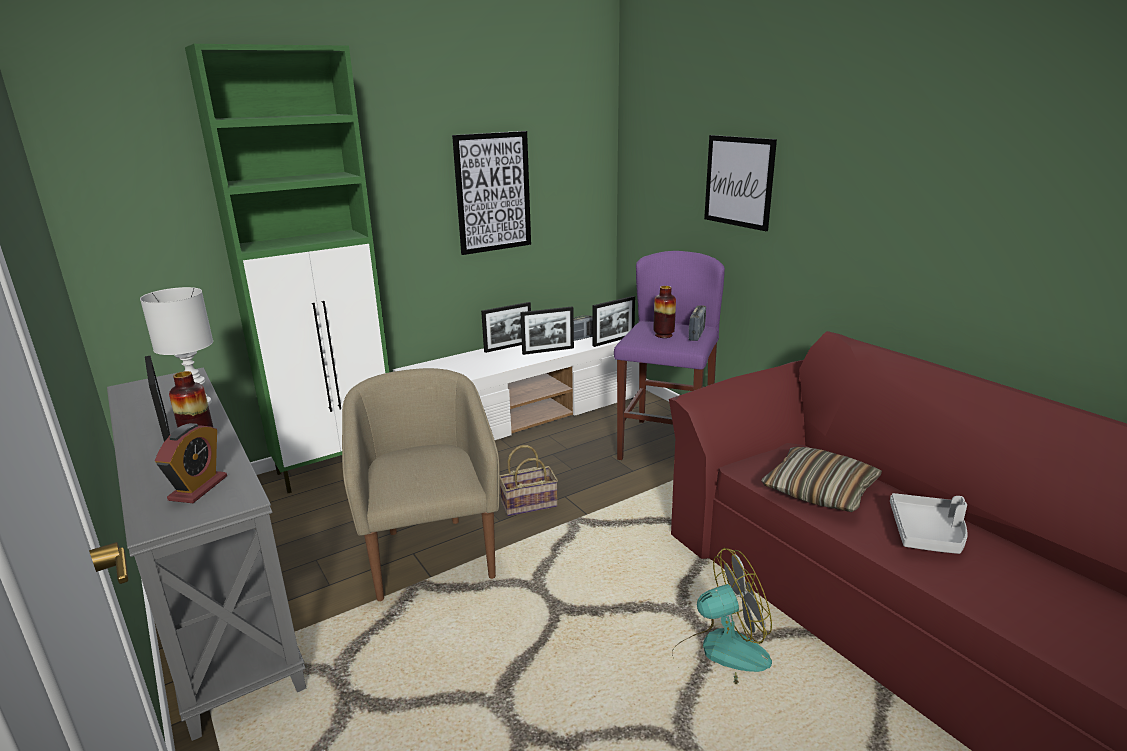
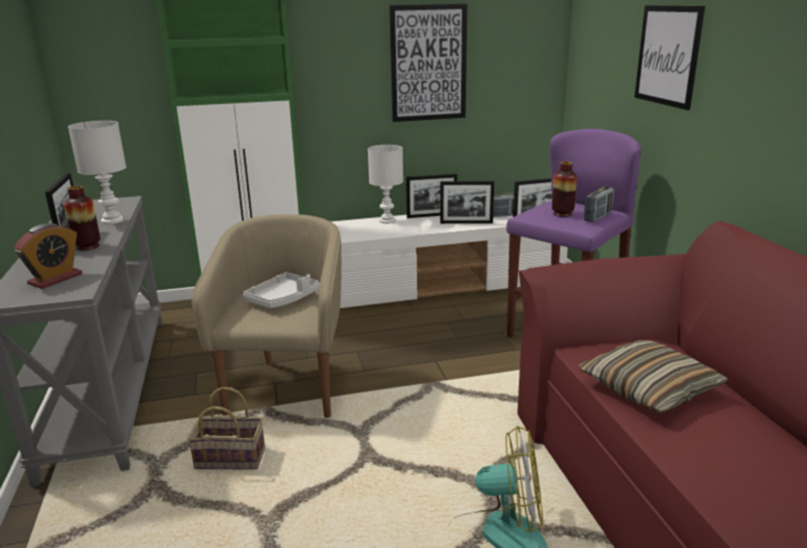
camera: 20 degrees right, 0 degrees up
(467, 358) = (387, 221): none -> white table lamp
(530, 503) = (399, 361): basket -> basket (232, 458)
(927, 533) = (744, 454): grey tray -> grey tray (283, 299)

